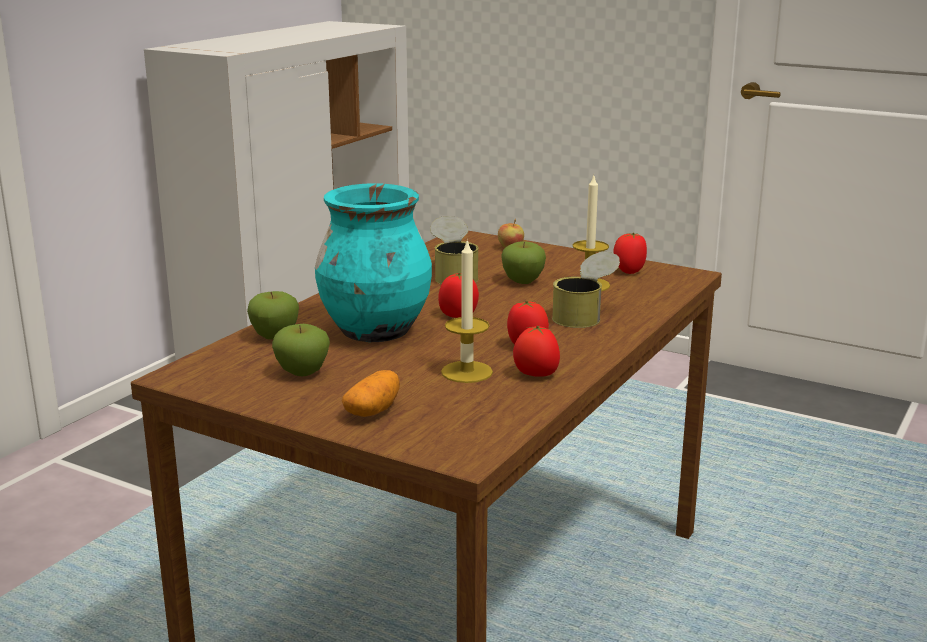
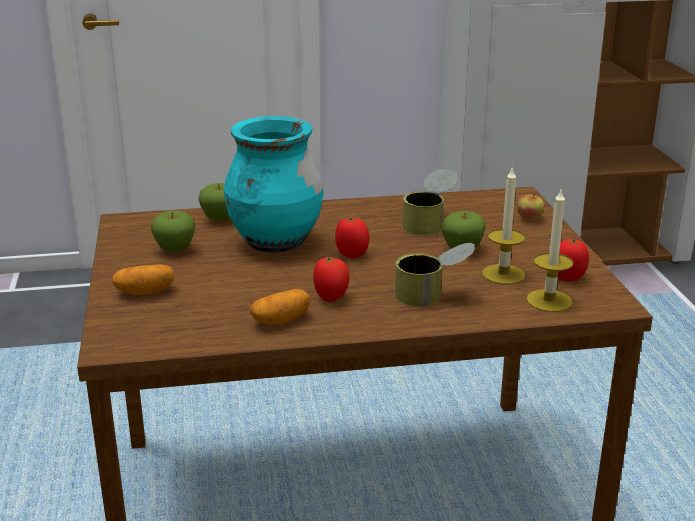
camera: 50 degrees right, 5 degrees up
(467, 372) = (251, 296): candle -> candle (549, 301)
(536, 375) = (281, 320): tomato -> potato

